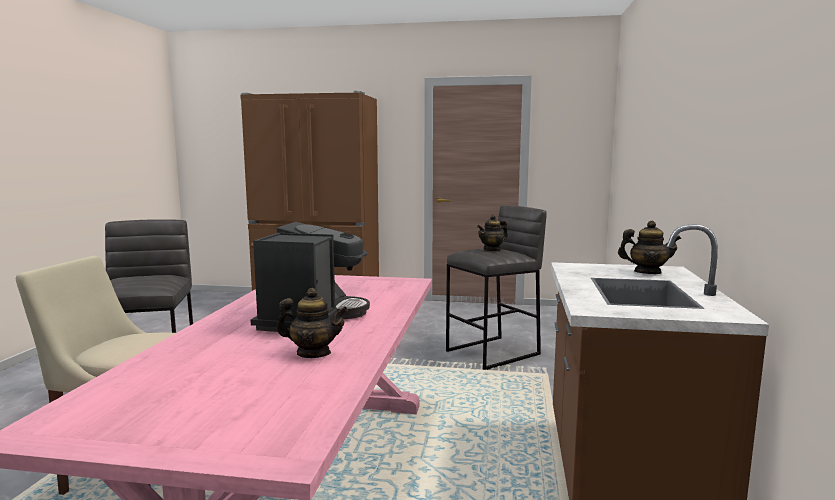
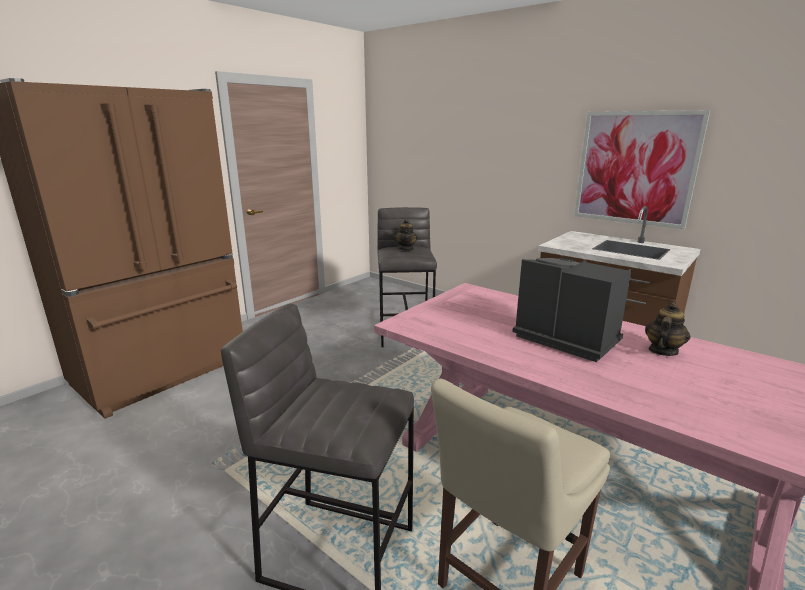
camera: 60 degrees left, 10 degrees up
(647, 272) = (584, 238): teapot -> none
(731, 161) = (635, 168): none -> picture

